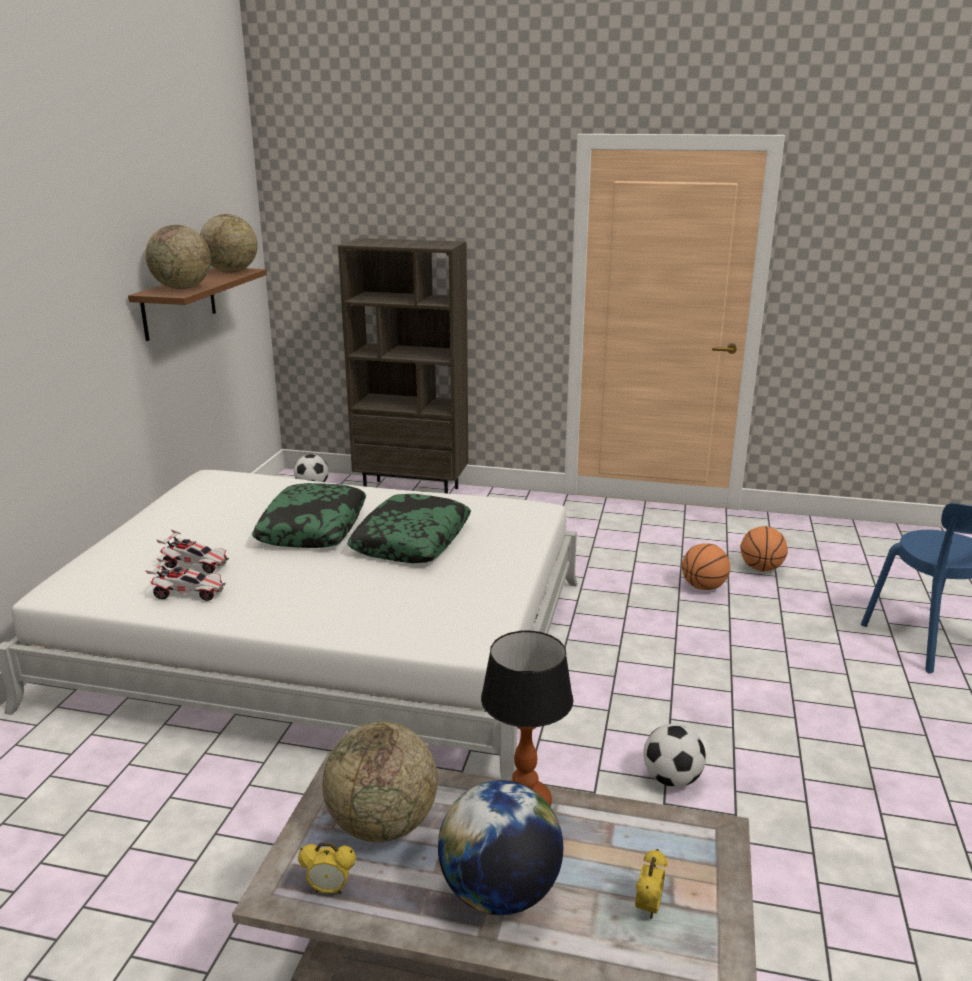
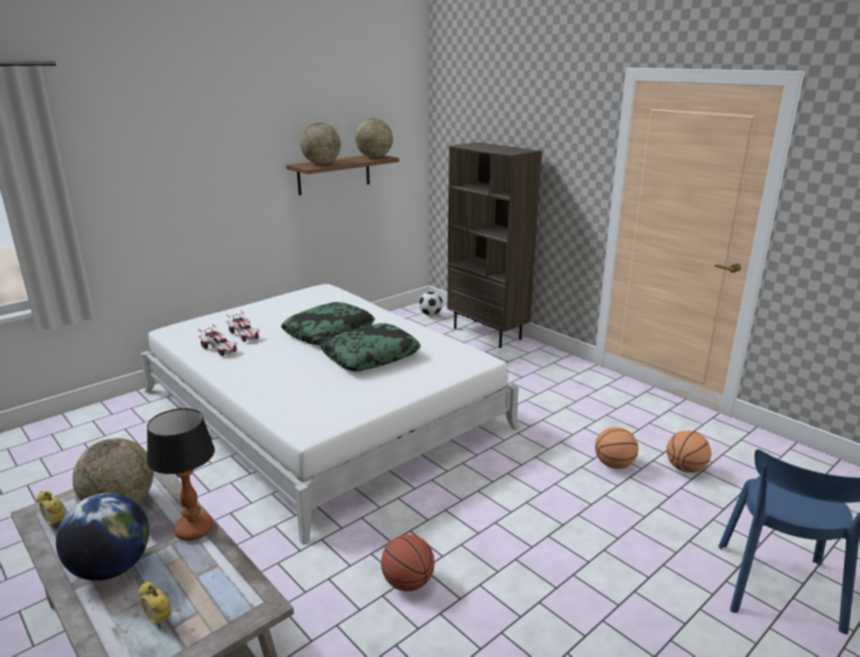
camera: 35 degrees right, 0 degrees up
(648, 908) = (159, 621): alarm clock -> alarm clock turned 75 degrees clockwise
(671, 779) = (407, 583): football -> basketball

